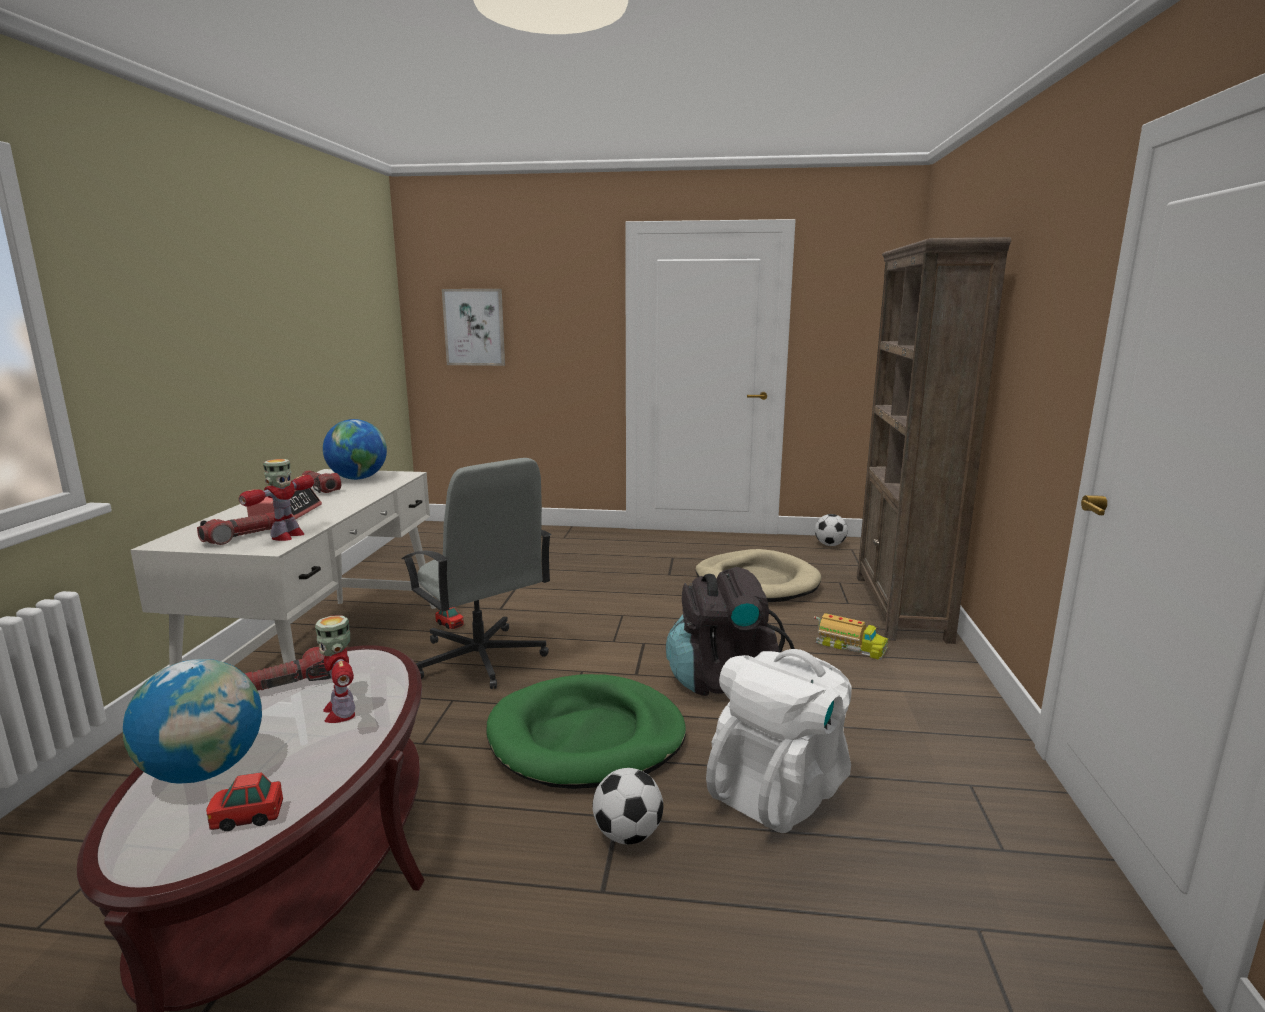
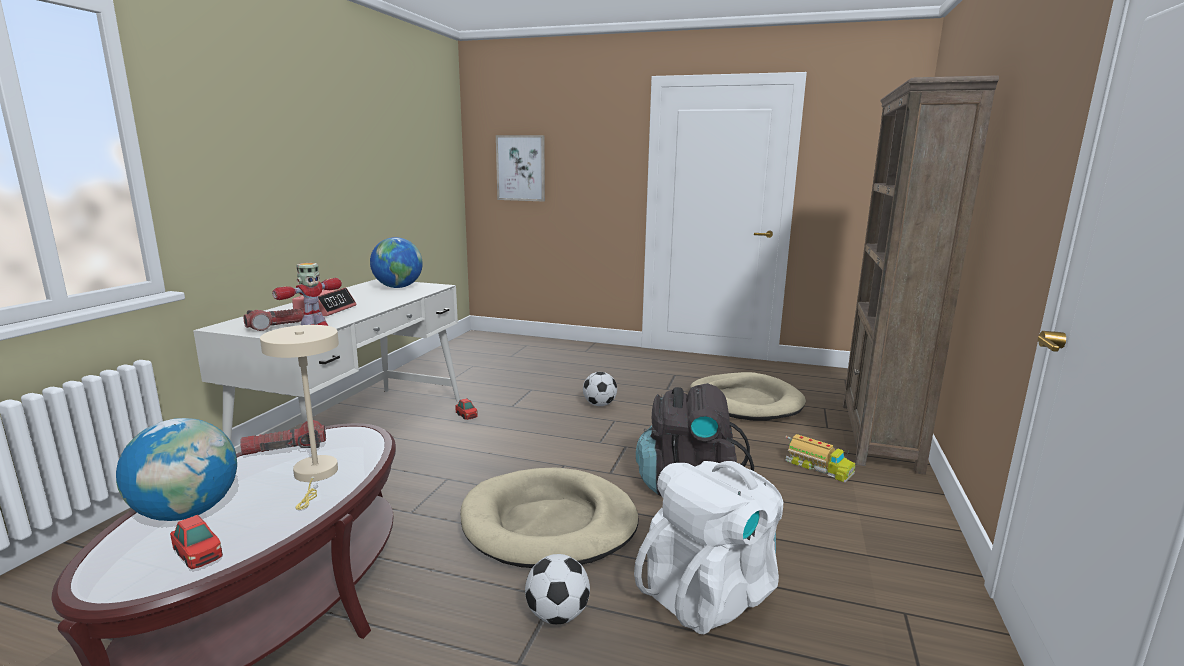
camera: 10 degrees right, 0 degrees up
(246, 817) = (198, 555): toy car -> toy car turned 135 degrees counterclockwise
(320, 489) = (364, 293): flashlight -> none
(341, 711) = (315, 476): toy robot -> beige table lamp
(480, 659) = (481, 447): grey office chair -> none
(587, 737) = (549, 523): green dog bed -> beige dog bed
(830, 545) = (824, 374): football -> football (599, 404)

